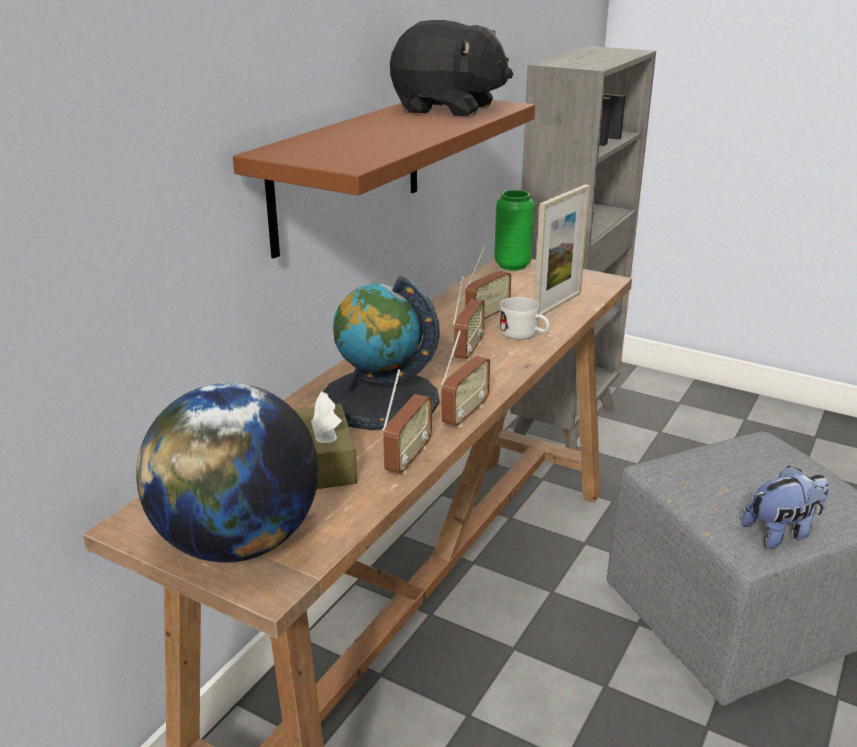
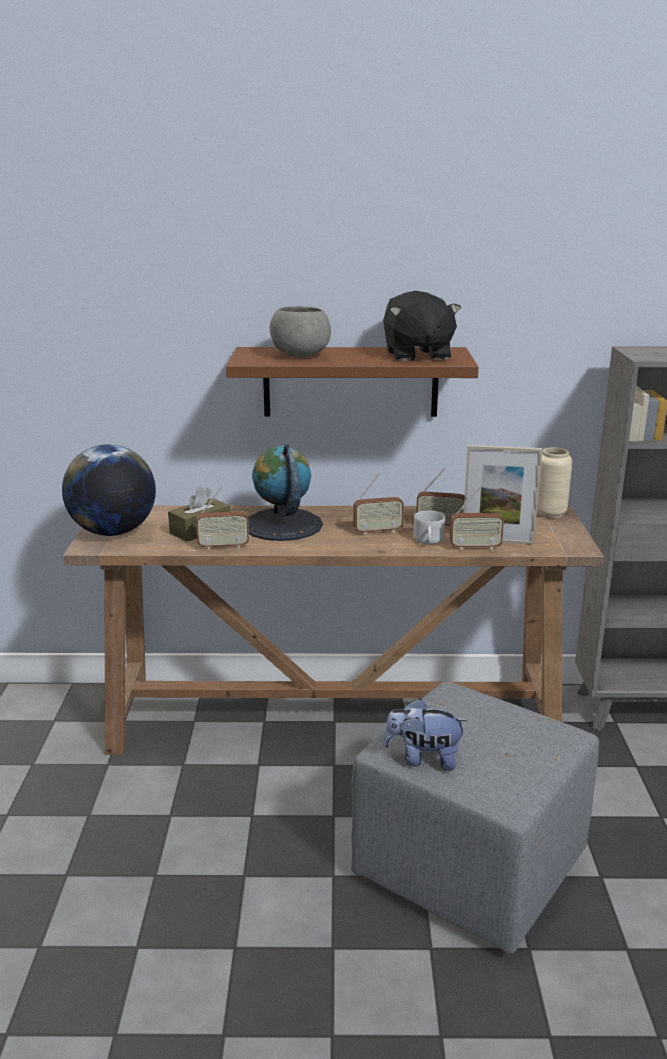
camera: 60 degrees right, 5 degrees down
(362, 141) = (299, 355): none -> grey bowl
(464, 415) = (290, 549): radio -> radio (475, 548)
(512, 265) = (549, 513): green vase -> beige vase
(782, 532) = (423, 759): plush toy -> plush toy turned 150 degrees clockwise

